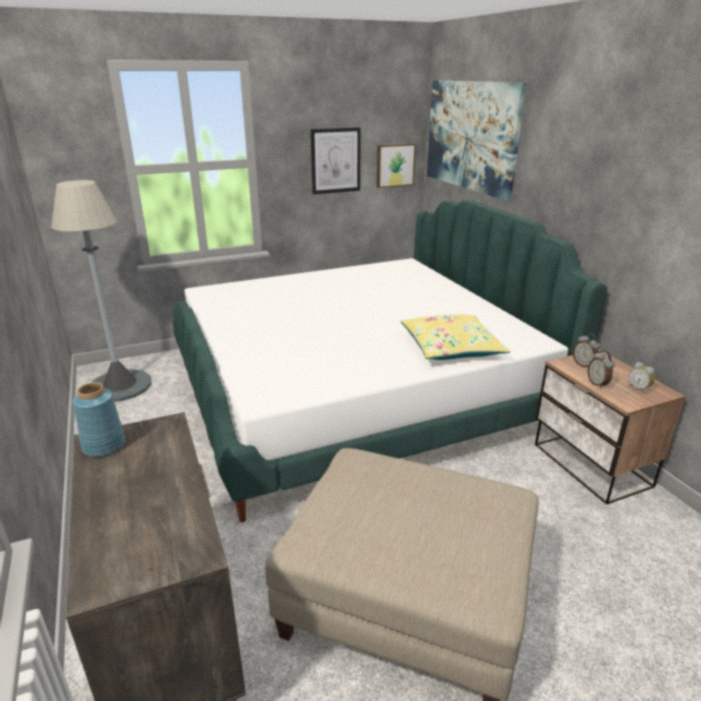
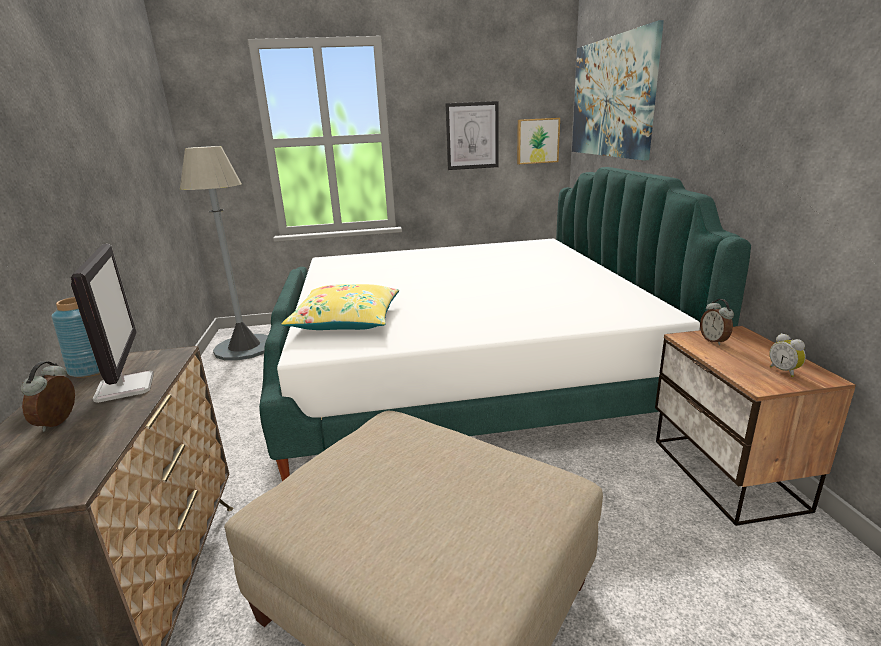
camera: 15 degrees right, 5 degrees down
(156, 462) = (125, 387): none -> monitor
(451, 347) = (550, 314): yellow pillow -> yellow pillow (347, 320)
(597, 384) = (725, 361): alarm clock -> alarm clock (60, 422)

